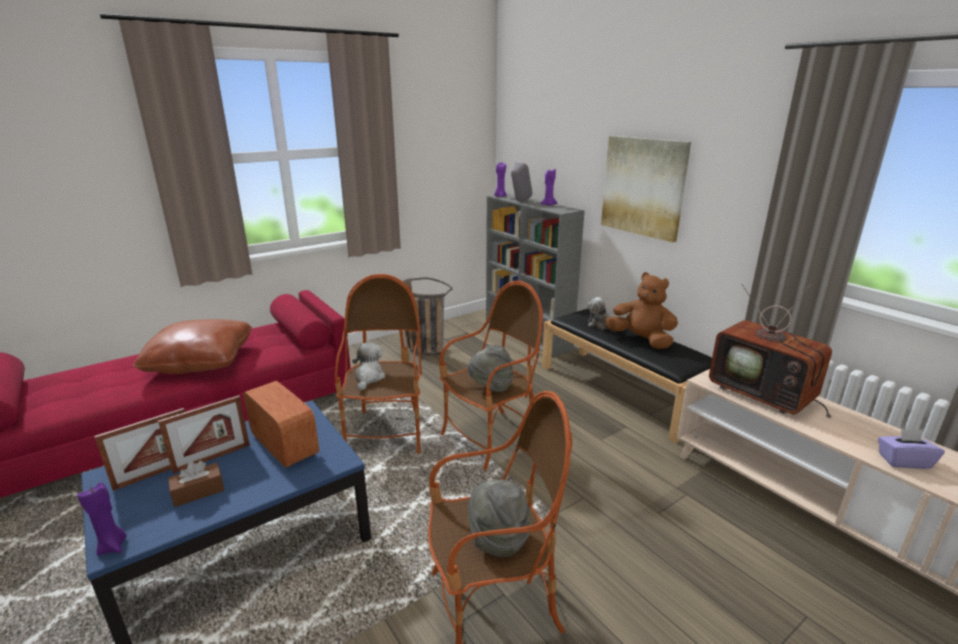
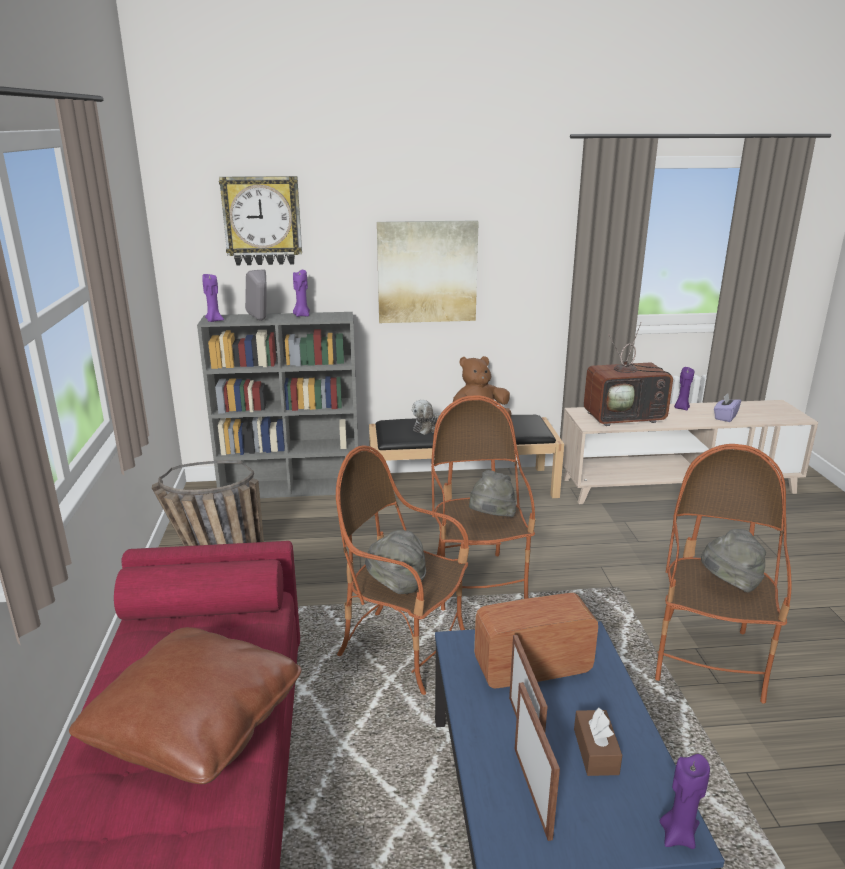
camera: 60 degrees left, 0 degrees up
(368, 377) = (397, 585): plush toy -> grey hat
(546, 129) = (262, 221): none -> wall clock
(866, 424) = (681, 408): none -> purple candle

